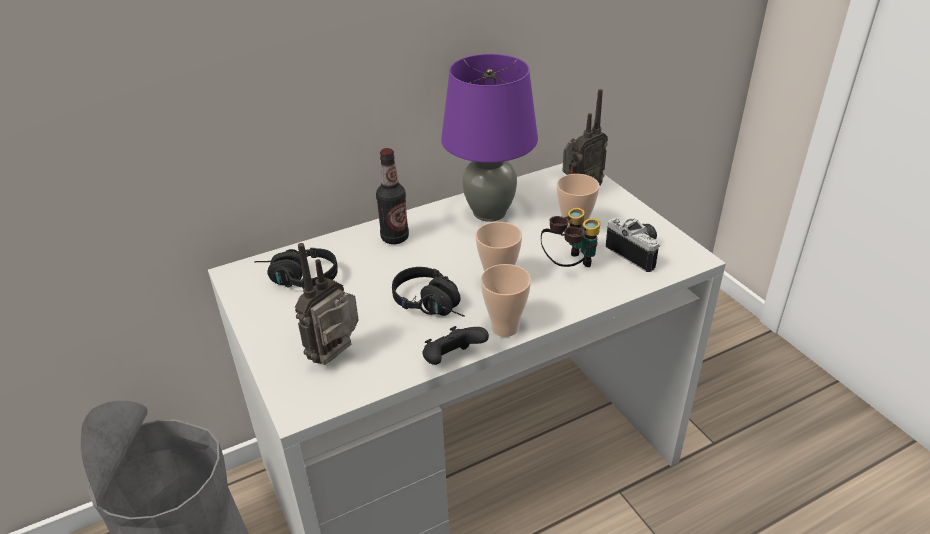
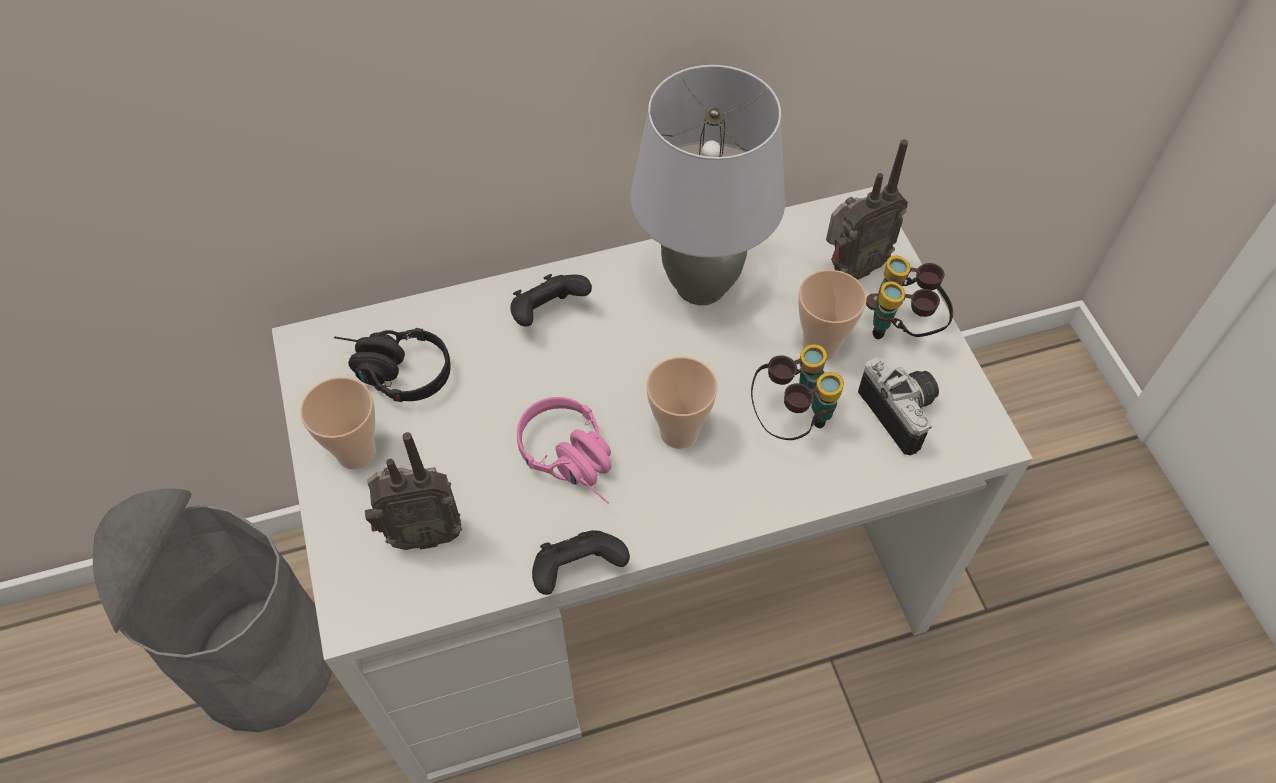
camera: 10 degrees right, 20 degrees up
(337, 357) = (422, 533): radio -> radio turned 150 degrees counterclockwise
(395, 238) = (548, 314): bottle -> black game controller
(434, 305) = (575, 461): black headphones -> pink headphones
(489, 213) = (700, 286): purple table lamp -> grey table lamp
(505, 327) = (666, 524): cup -> cup (356, 452)
(621, 216) = (902, 329): none -> binoculars

